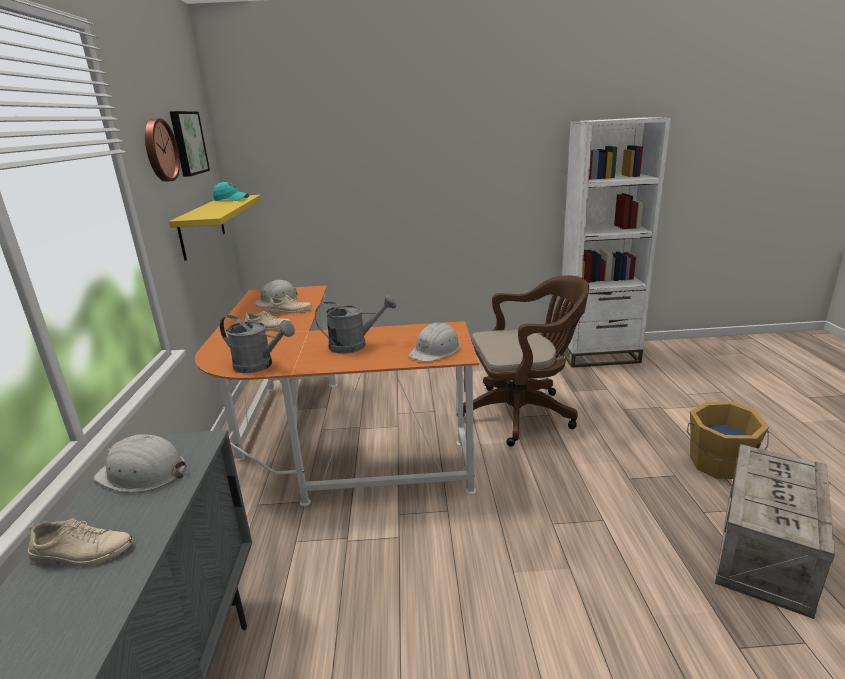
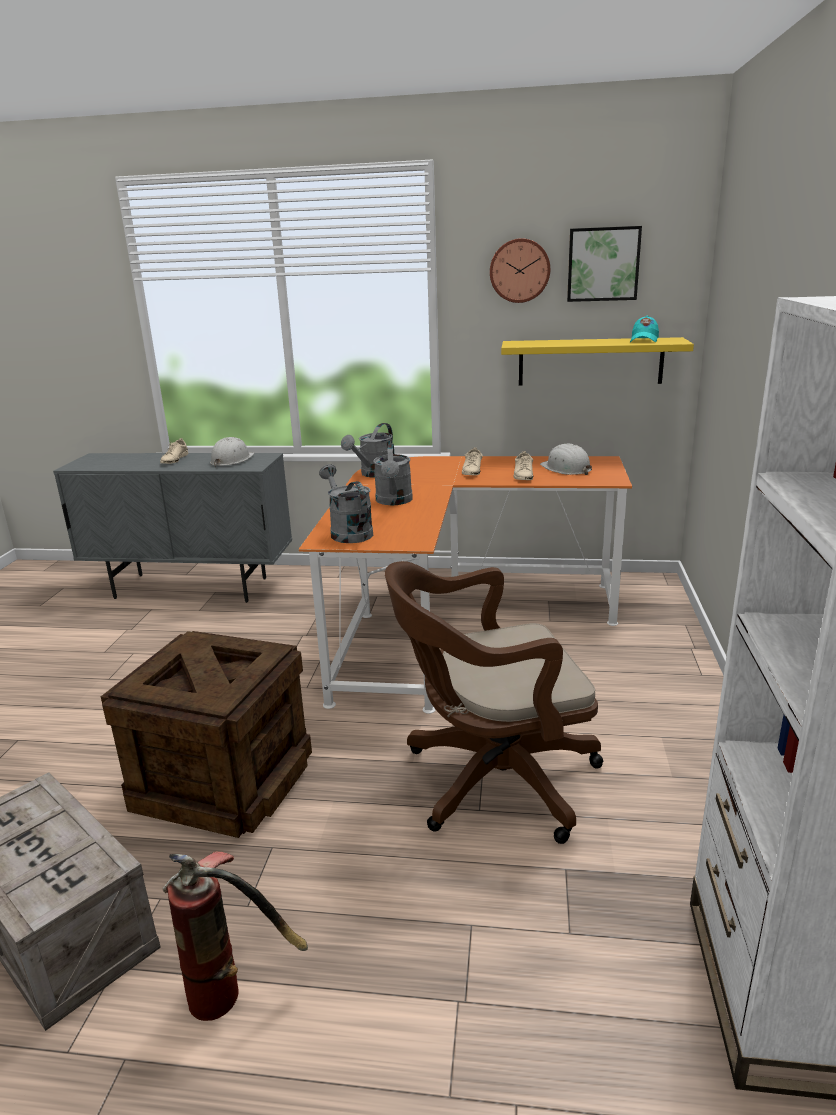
camera: 100 degrees right, 0 degrees up
(436, 350) = (348, 532): white hard hat -> grey watering can
(523, 413) = (491, 780): brown office chair -> brown office chair turned 75 degrees clockwise
(589, 520) = (224, 781): none -> crate
(719, 465) = (234, 988): orange bucket -> fire extinguisher

